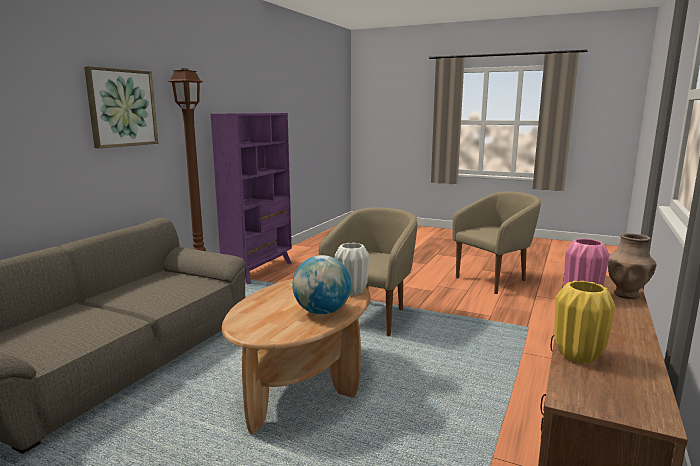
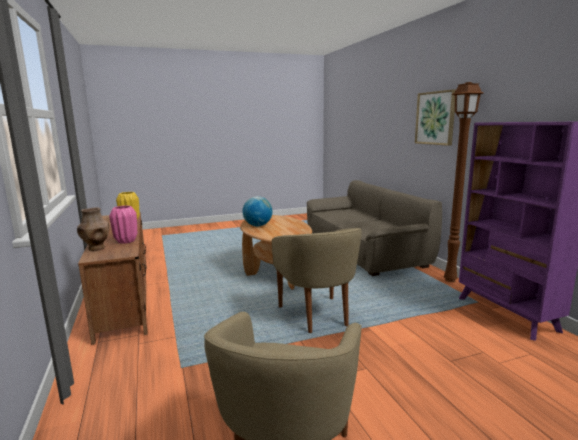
camera: 135 degrees right, 0 degrees up
(352, 292) = (265, 234): white vase -> none

